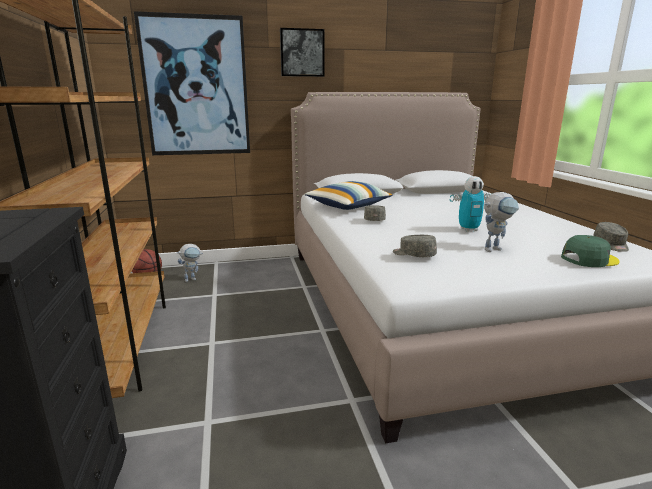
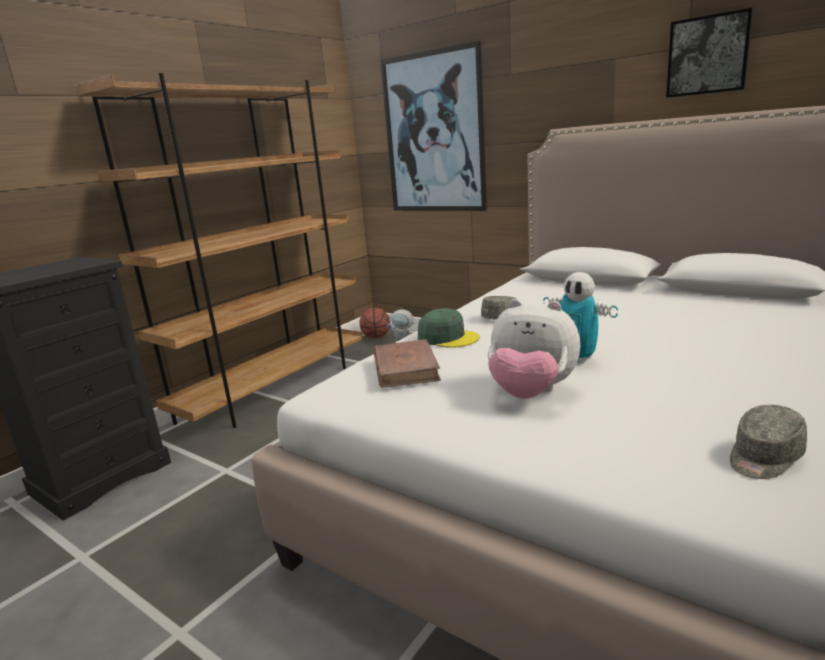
camera: 50 degrees right, 0 degrees up
(302, 53) = (551, 75): picture -> picture (708, 55)
(348, 206) = (528, 293): pillow -> none
(413, 255) = (405, 368): grey cap -> brown book
(495, 248) = (531, 393): toy robot -> plush toy
(588, 259) = (618, 457): green cap -> green cap (448, 337)

